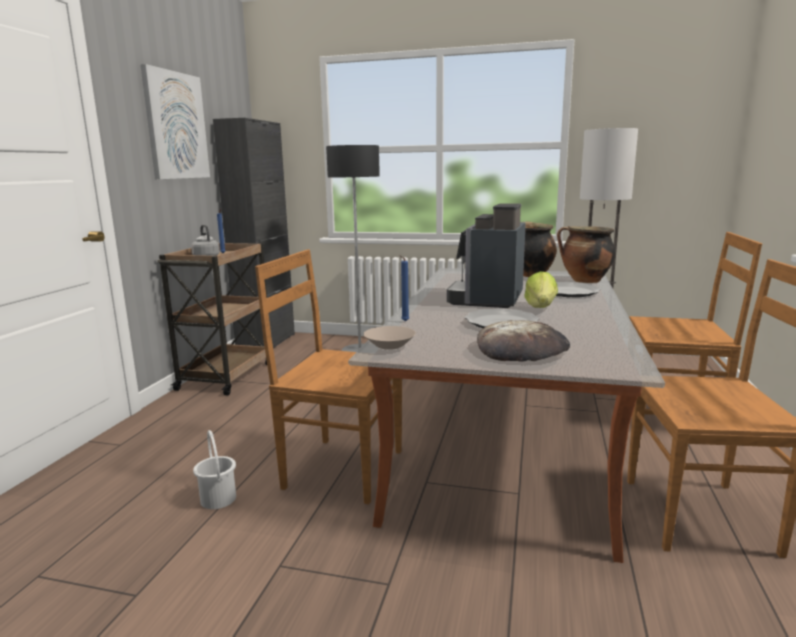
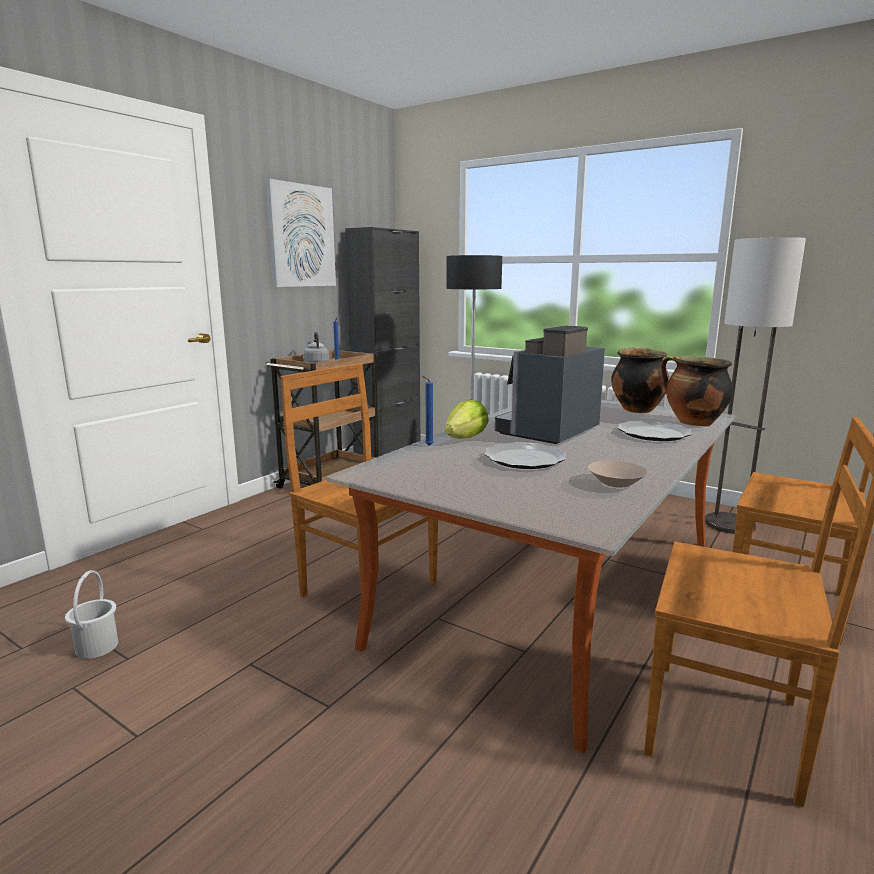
camera: 20 degrees right, 0 degrees up
(217, 499) = (243, 593): white bucket -> white bucket (96, 647)
(390, 346) = (379, 468): beige bowl -> beige bowl (616, 483)
(521, 349) = (504, 490): bread -> none
(540, 307) = (593, 448): lettuce -> lettuce (465, 438)

